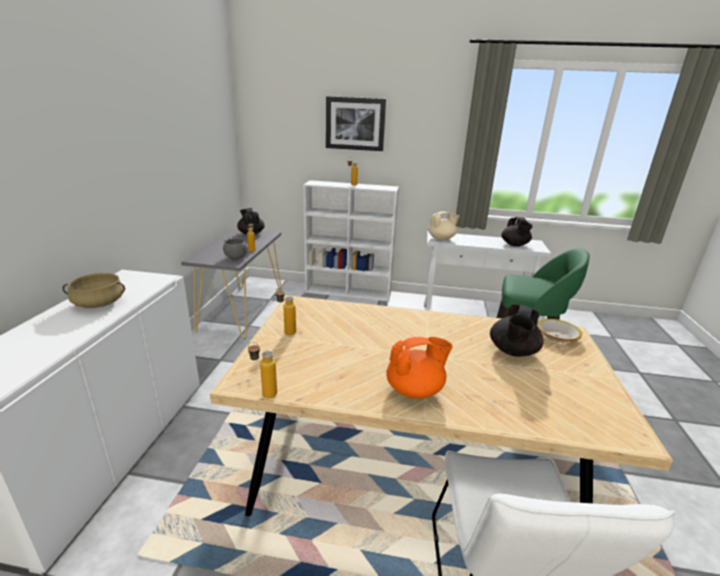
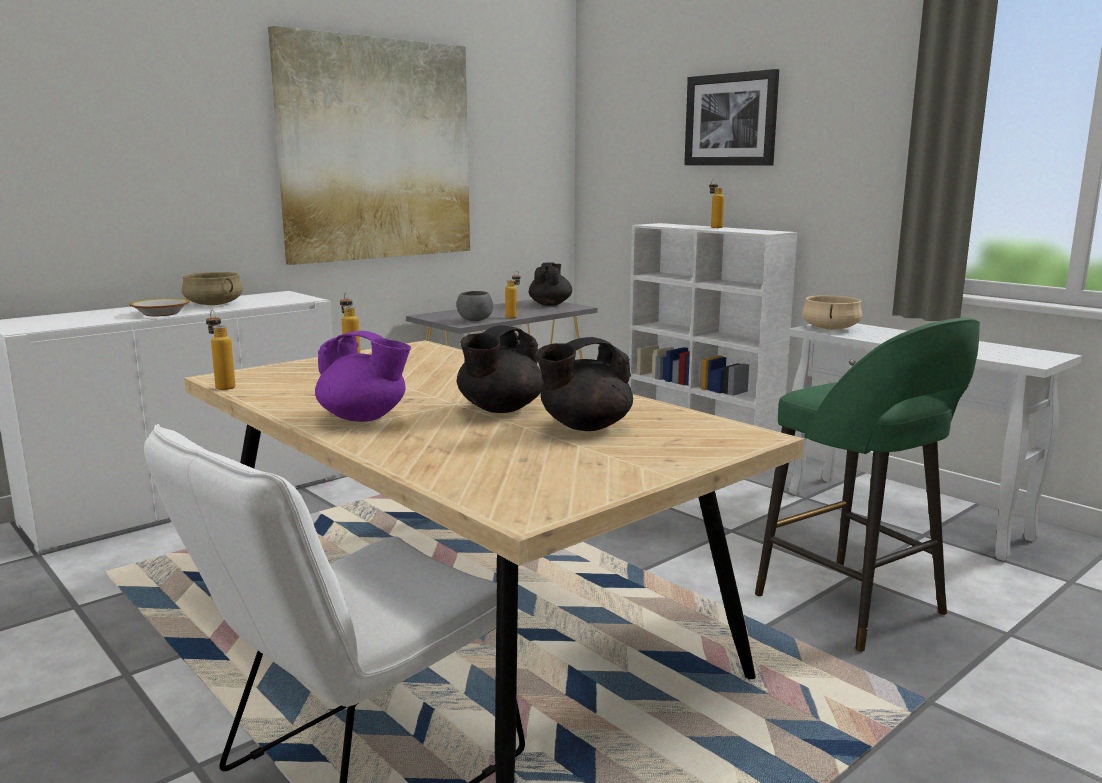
camera: 40 degrees right, 10 degrees down
(151, 149) = (377, 150): none -> picture
(415, 390) = (364, 418): orange teapot -> purple teapot
(441, 239) = (831, 328): beige teapot -> beige cooking pot
(514, 245) = (982, 351): black teapot -> black teapot (499, 409)
(556, 336) = (710, 432): bowl -> bowl (160, 313)

